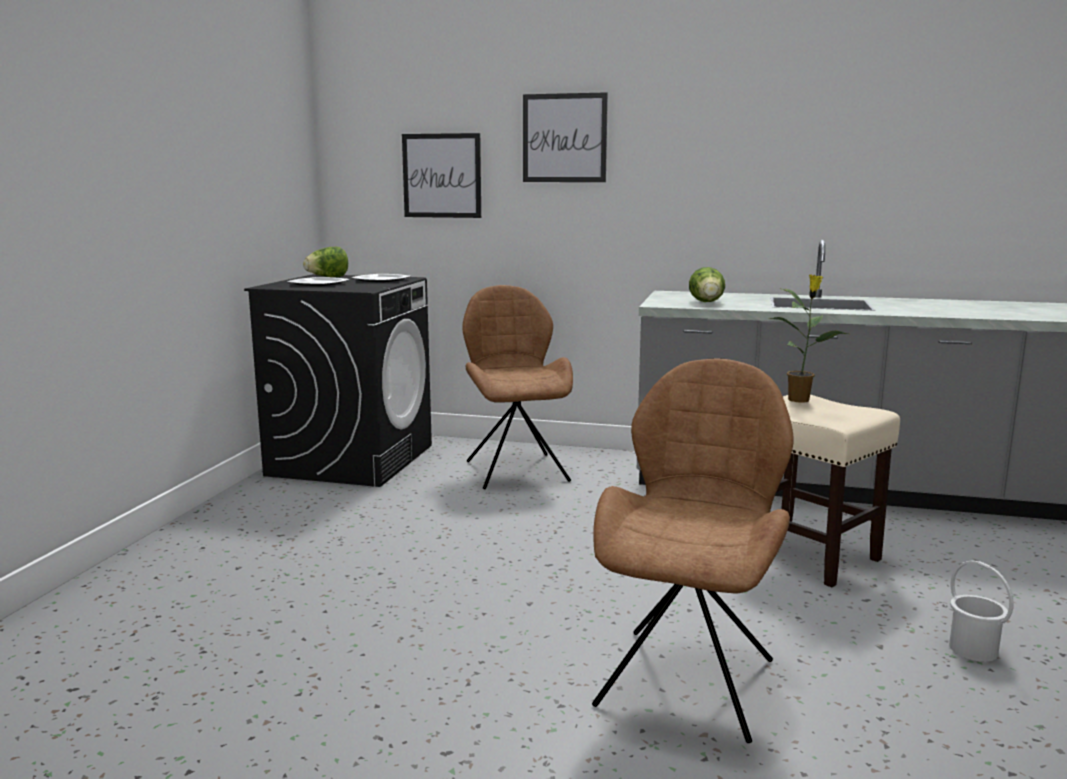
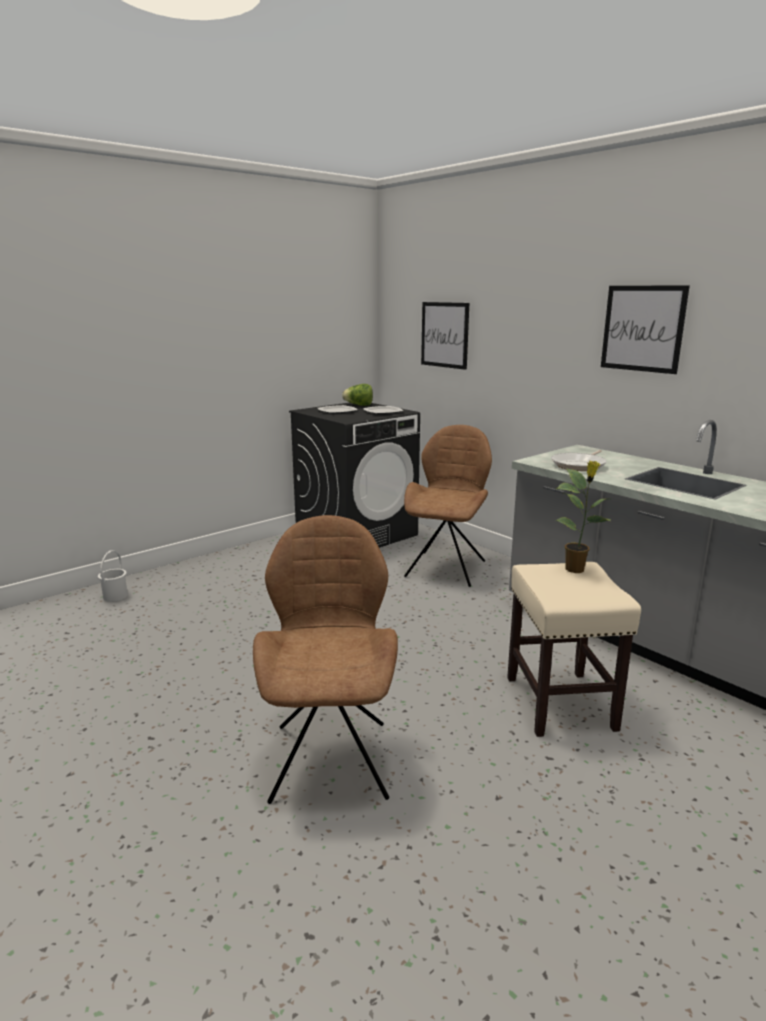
camera: 35 degrees right, 5 degrees up
(564, 138) = (524, 309): picture -> picture (642, 328)
(688, 678) = (330, 757): brown chair -> brown chair turned 60 degrees counterclockwise
(707, 302) = (579, 465): lettuce -> frying pan
(973, 649) = (573, 836): white bucket -> white bucket (116, 596)

